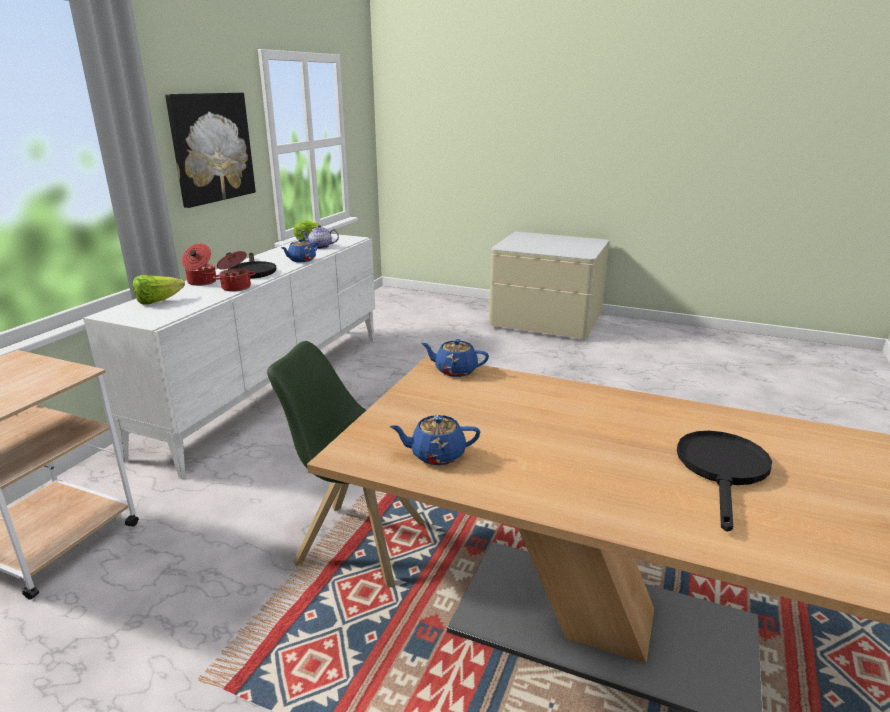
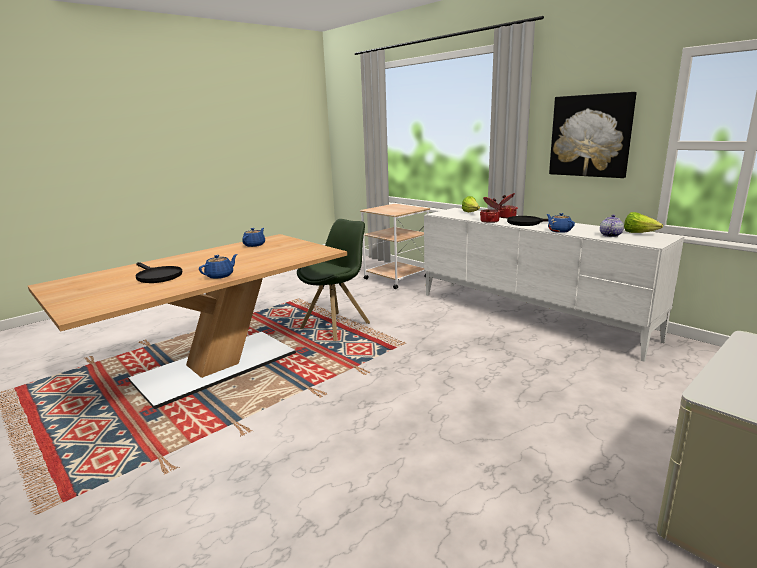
camera: 115 degrees right, 5 degrees down
(455, 370) = (319, 253): blue teapot -> blue teapot (220, 276)

